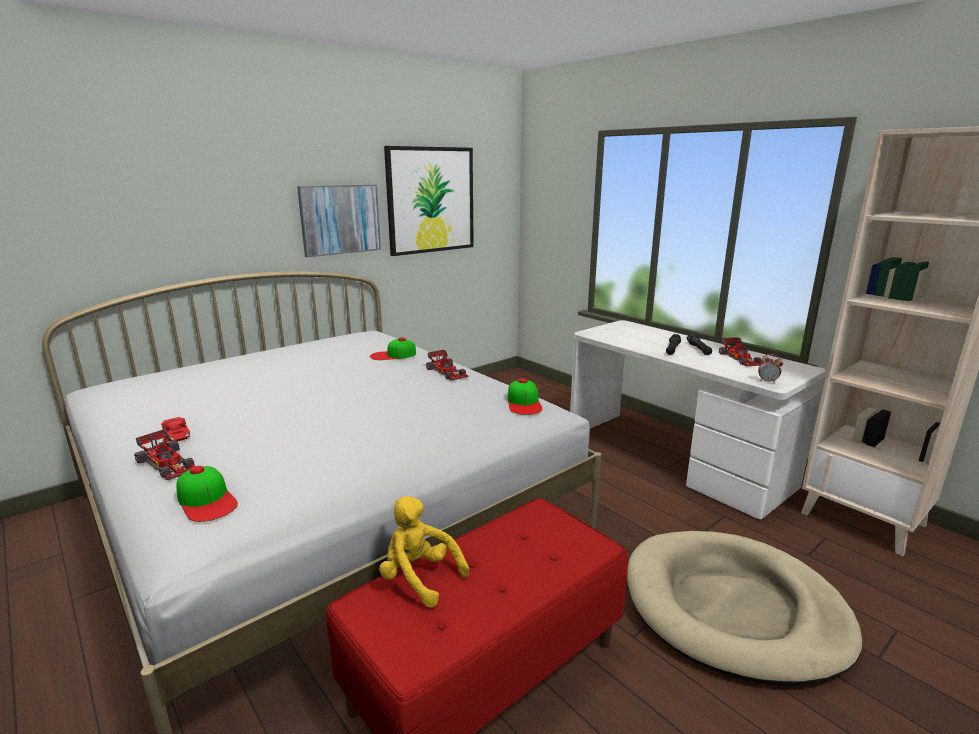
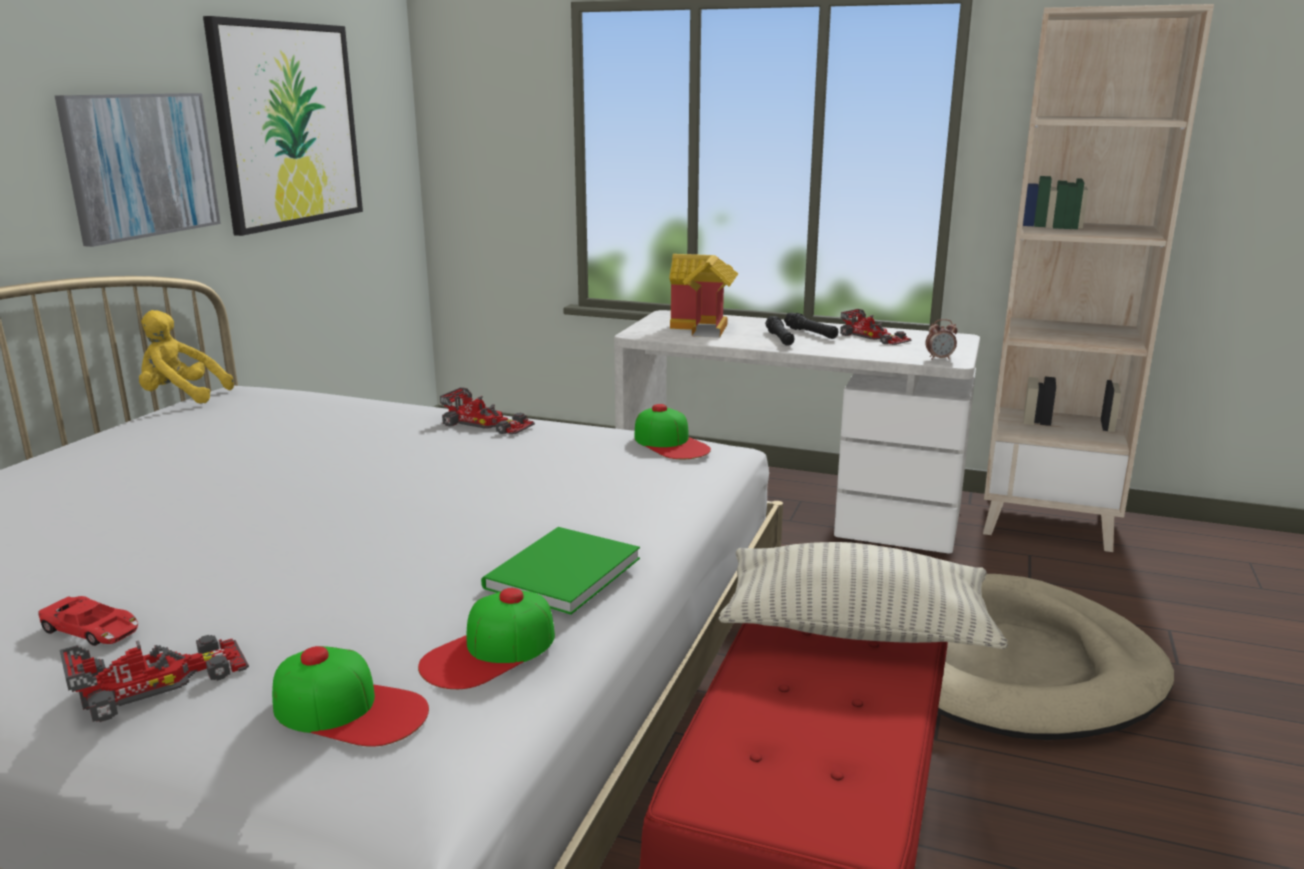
camera: 30 degrees left, 0 degrees up
(168, 463) = (159, 680): toy car -> toy car turned 45 degrees counterclockwise
(369, 461) = (557, 574): none -> green book
(393, 355) = (350, 415): cap -> cap (490, 651)
(419, 578) = (737, 729): yellow plush toy -> yellow plush toy (181, 397)
(551, 545) = (856, 629): none -> pillow
(633, 336) = (705, 329): none -> toy house

